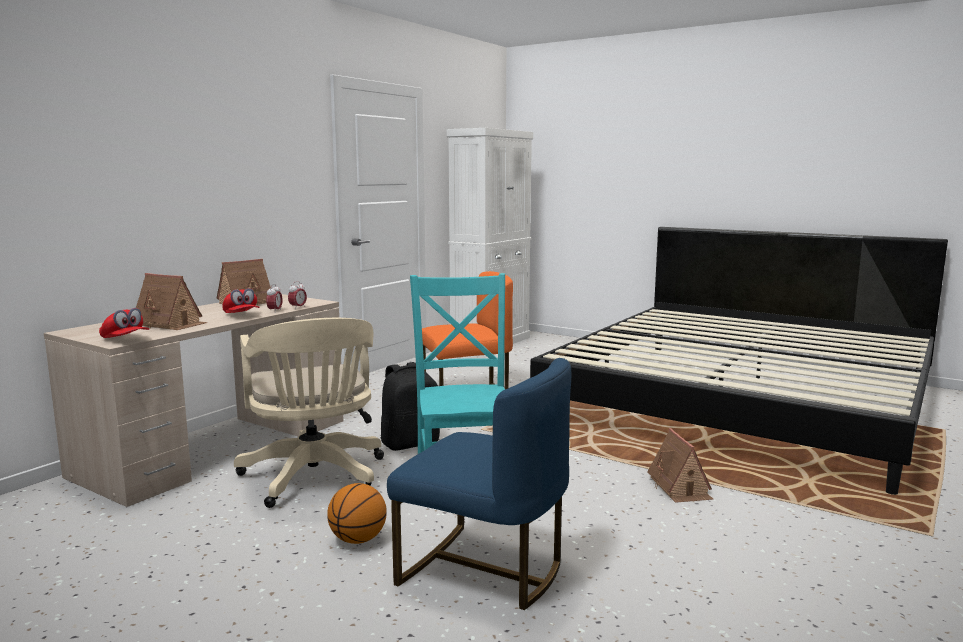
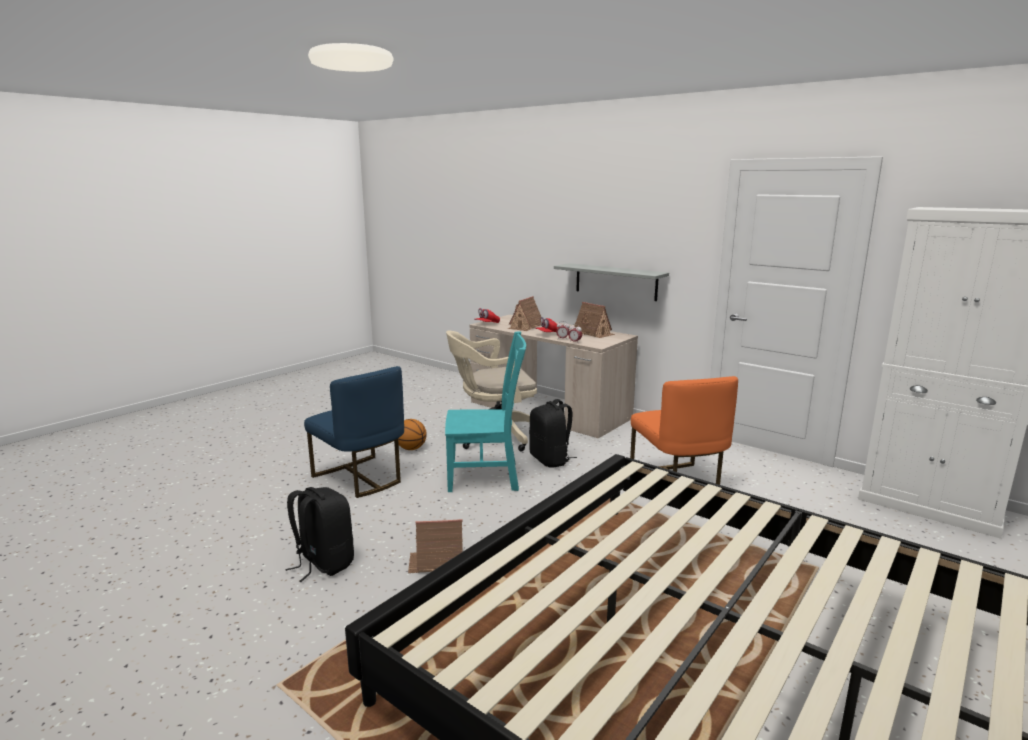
camera: 95 degrees right, 5 degrees up
(230, 228) = (615, 281): none -> grey shelf
(484, 570) = (360, 478): blue chair -> blue chair turned 75 degrees counterclockwise
(739, 553) = (323, 563): none -> black backpack

